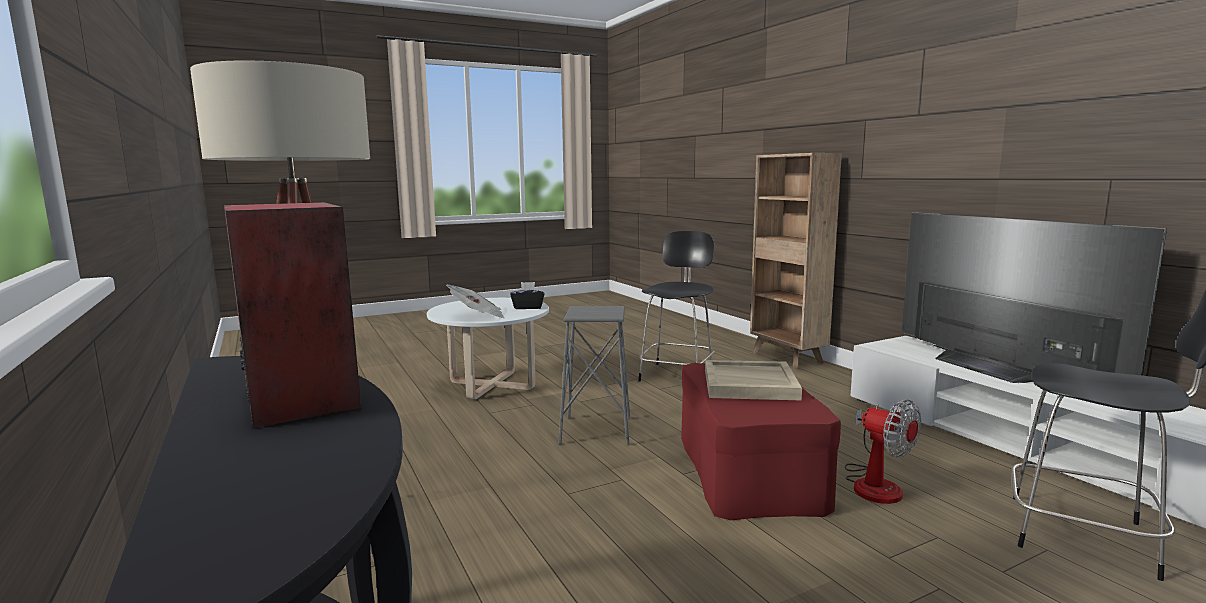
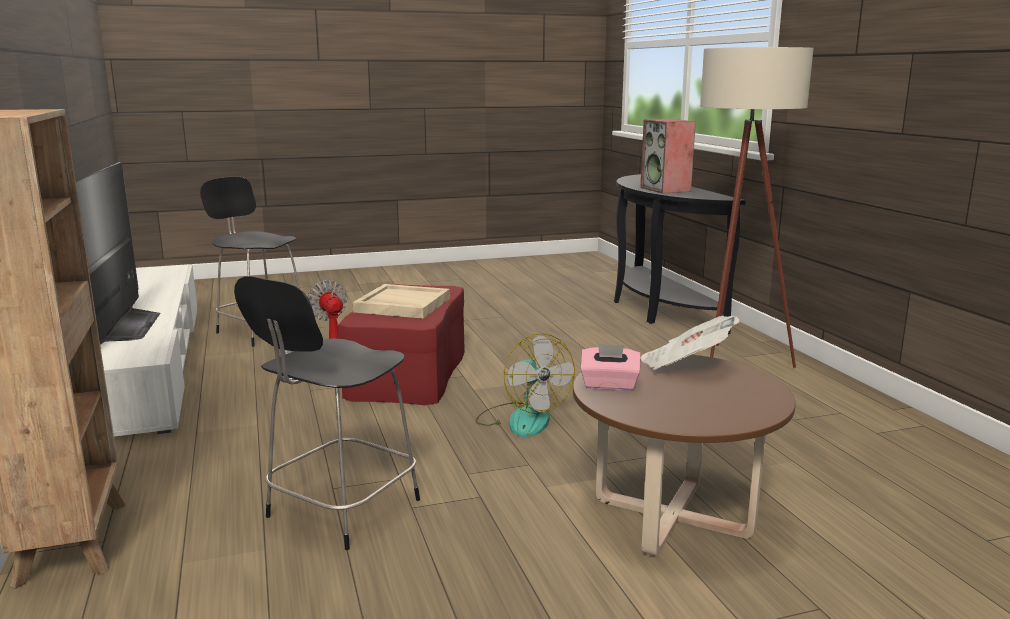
camera: 170 degrees left, 5 degrees up
(492, 385) = (672, 516): white coffee table -> brown coffee table
(528, 307) = (609, 385): black tissue box -> pink tissue box
(596, 430) = (522, 419): grey stool -> fan

